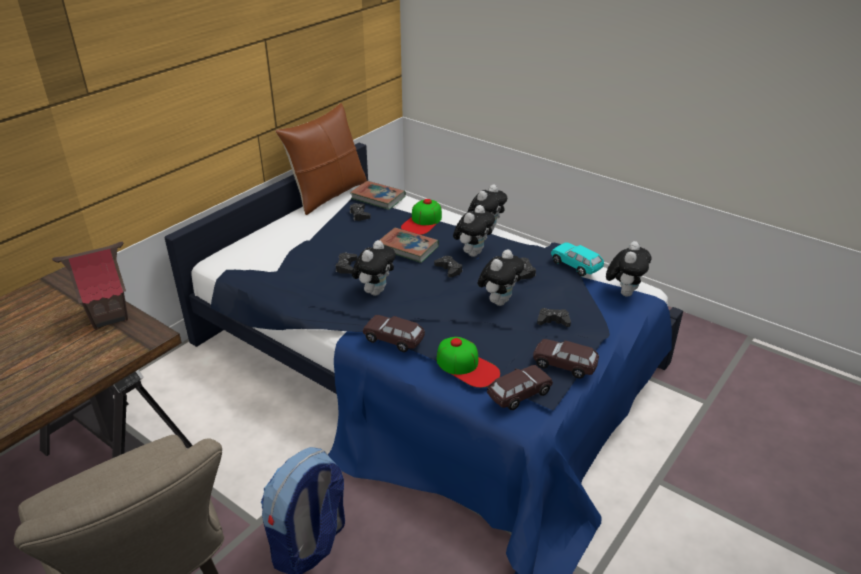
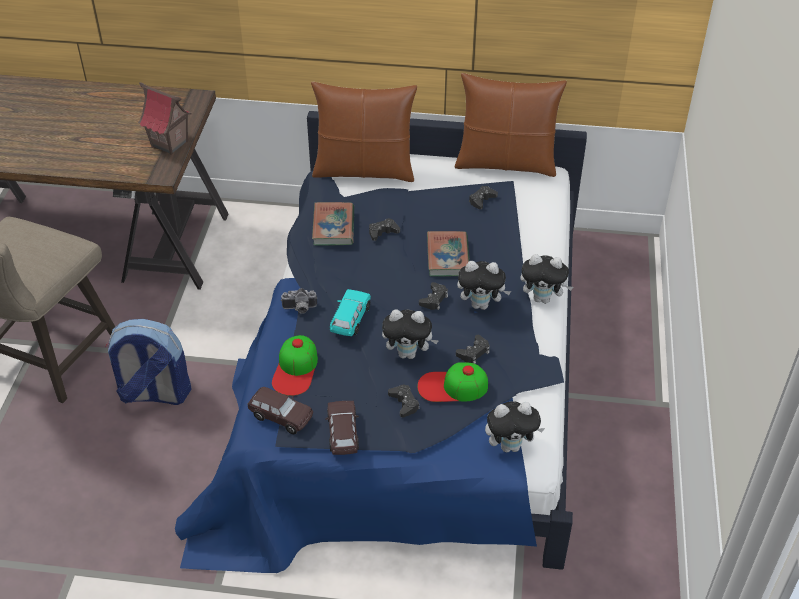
camera: 60 degrees right, 10 degrees up
(253, 254) = (364, 170): none -> brown pillow
(375, 291) = (362, 267): plush toy -> none
(378, 198) = (526, 198): book -> book (333, 227)
(394, 340) = (299, 309): brown toy car -> camera
(422, 222) = (508, 247): cap -> cap (452, 386)
(576, 266) = (520, 389): turquoise toy car -> turquoise toy car (350, 319)

